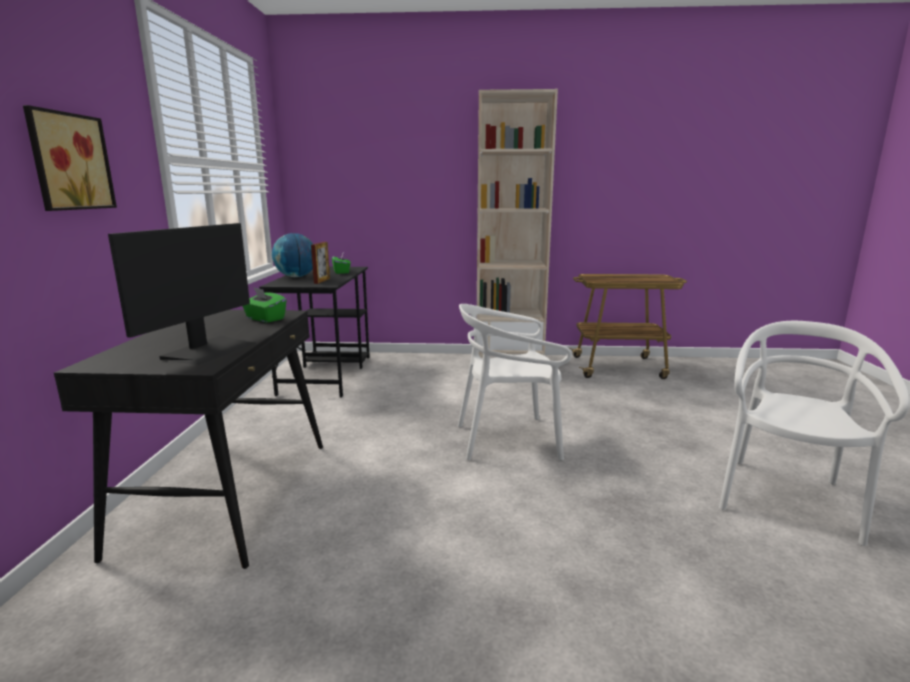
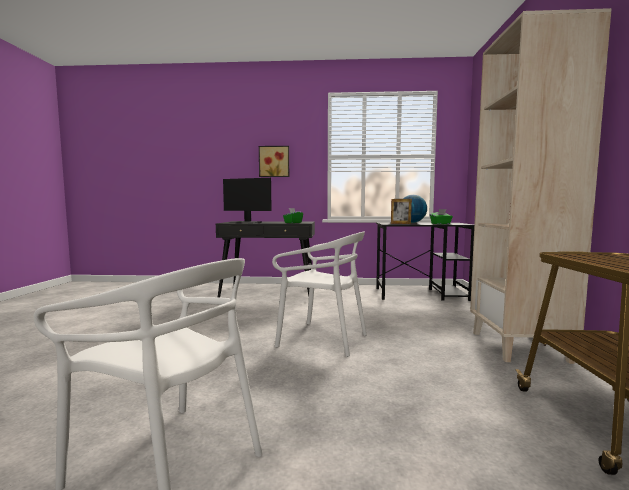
camera: 90 degrees right, 10 degrees down
(508, 439) = (322, 339): white chair -> white chair turned 120 degrees clockwise

